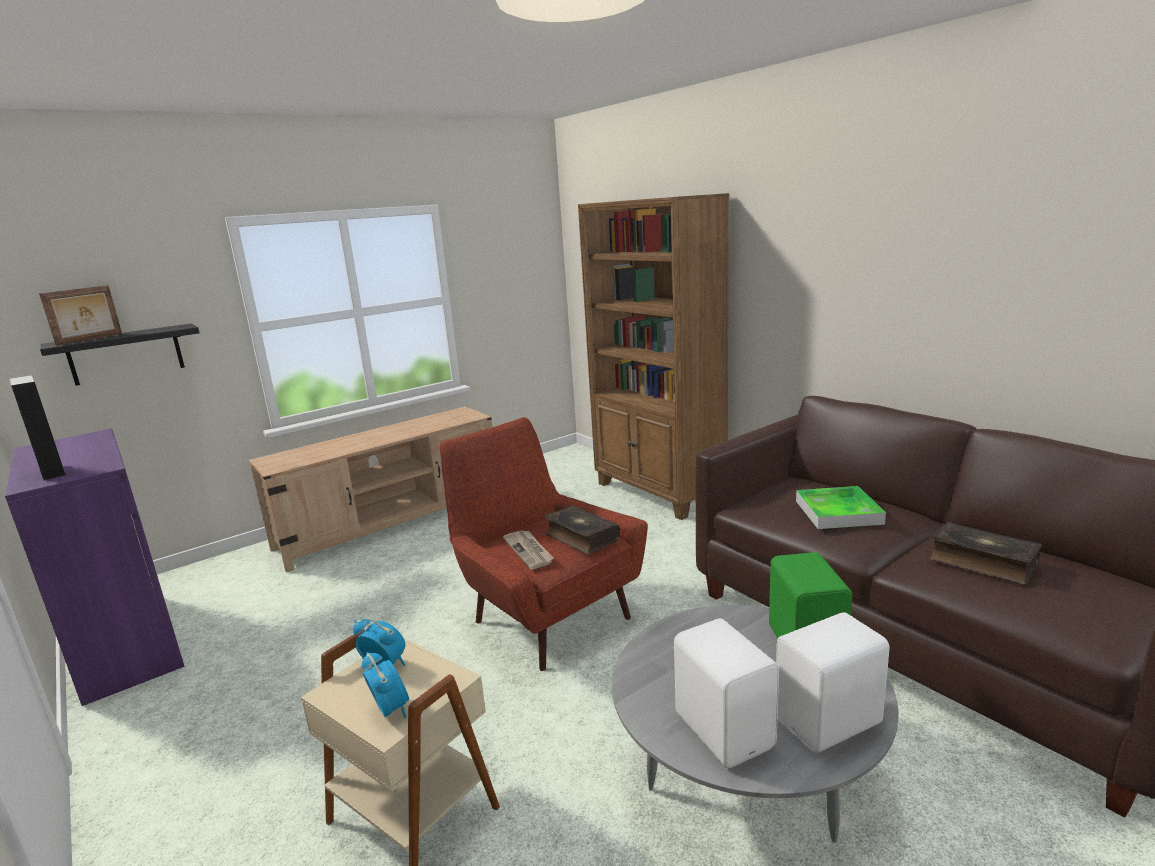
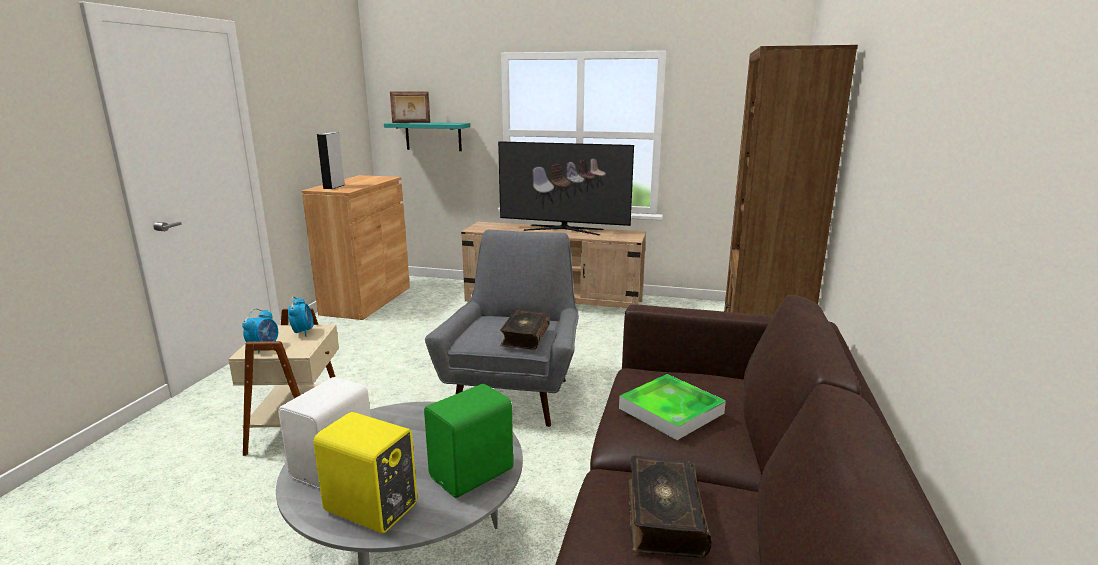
camera: 50 degrees right, 0 degrees up
(126, 354) = (433, 136): black shelf -> turquoise shelf
(127, 645) = (366, 300): purple cabinet -> brown cabinet
(384, 432) = (563, 230): none -> television
(529, 551) = (485, 328): newspaper -> none
(546, 615) = (514, 393): red armchair -> grey armchair
(830, 722) = (371, 510): white speaker -> yellow speaker

